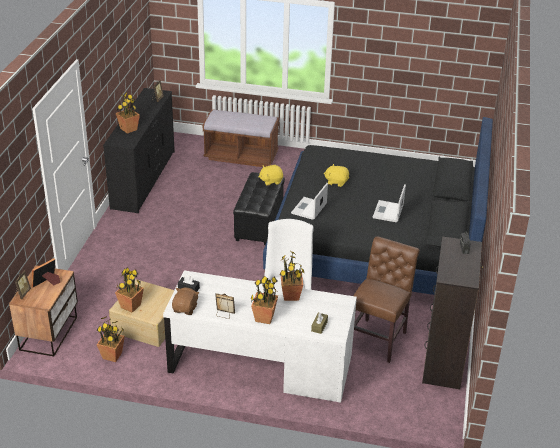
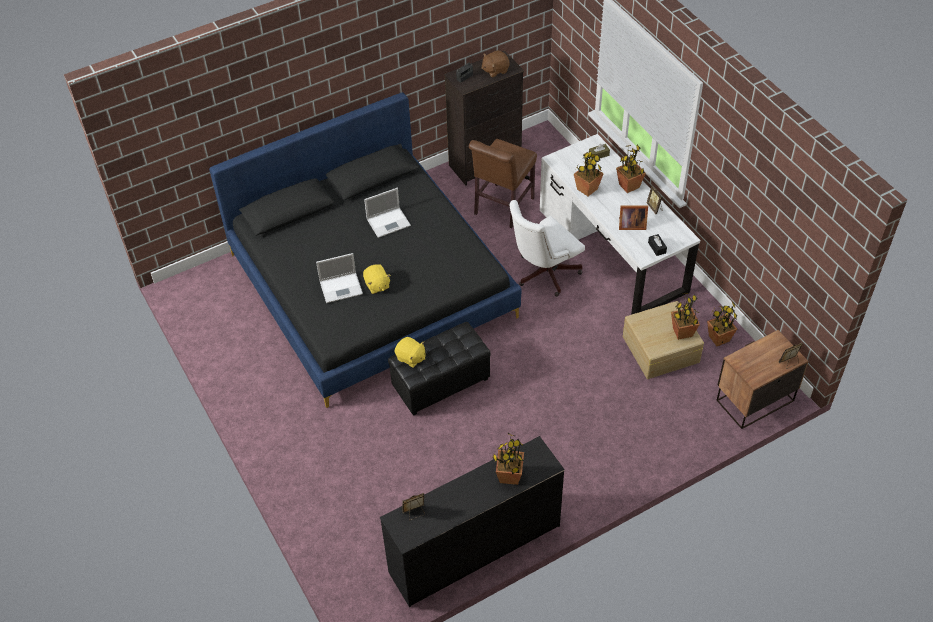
camera: 130 degrees left, 15 degrees up
(47, 283) = (758, 359): picture frame -> picture frame (630, 225)
(185, 308) = (678, 232): brown plush toy -> brown plush toy (495, 70)
(241, 156) = (329, 499): brown bench -> none
(308, 209) = (446, 273): laptop -> laptop (342, 287)
(379, 338) = (502, 208): brown chair -> brown chair turned 45 degrees counterclockwise

